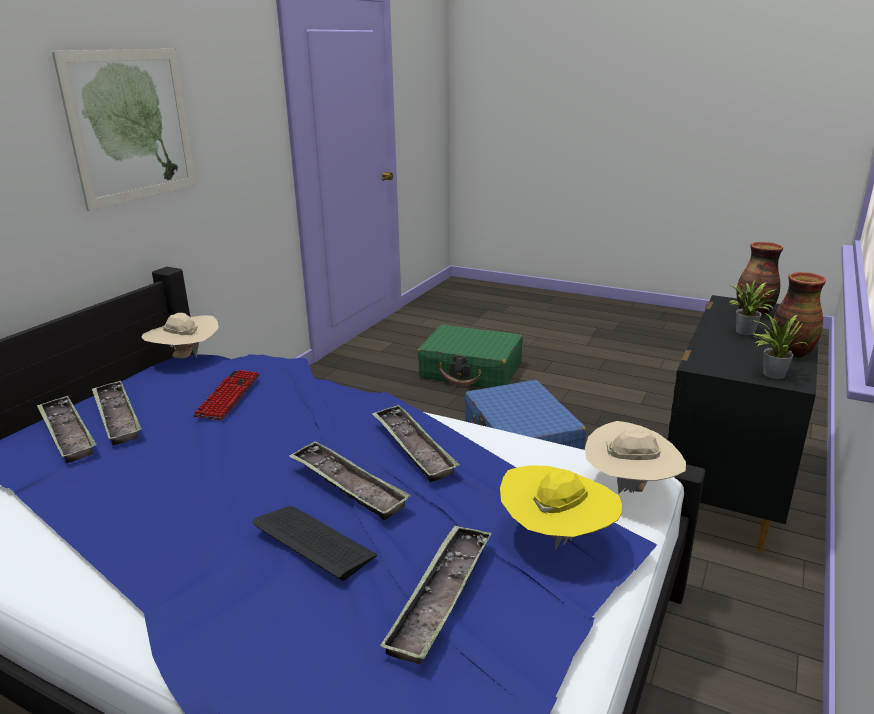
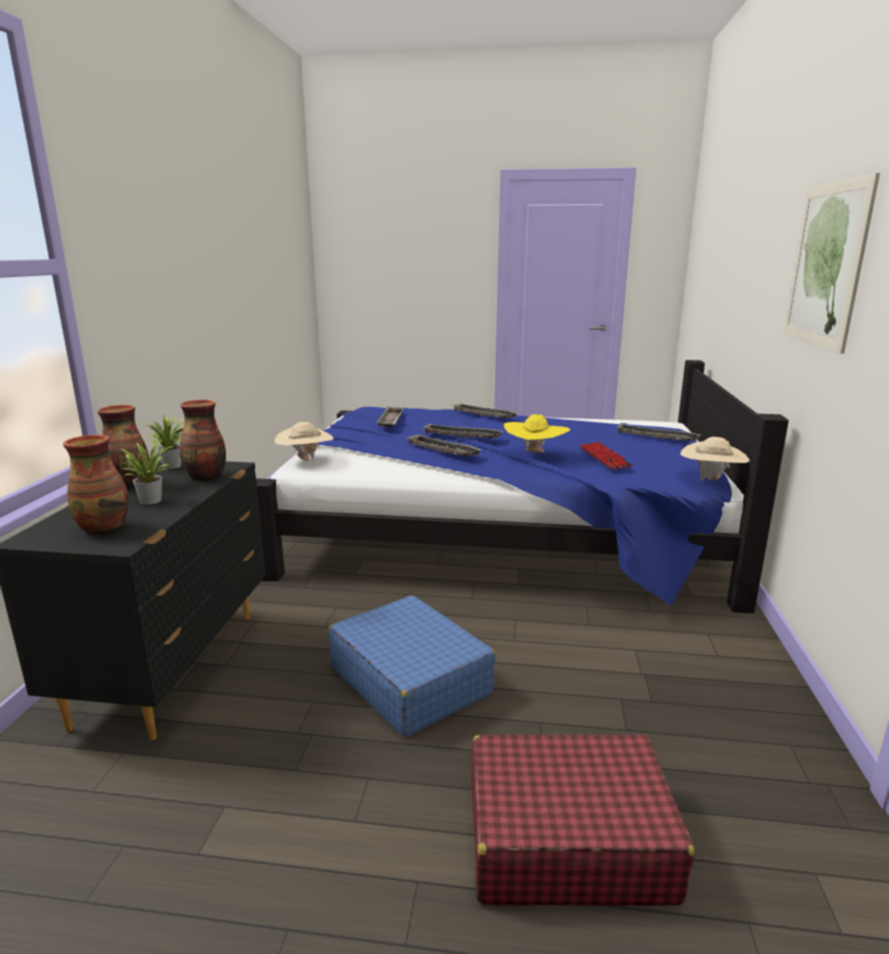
camera: 160 degrees right, 5 degrees down
(117, 417) = (650, 445): tray -> tray (483, 415)
(314, 542) = (455, 424): keyboard -> none
(471, 371) = (566, 839): green suitcase -> red suitcase
(557, 537) = (346, 435): yellow hat -> yellow hat (535, 454)
(716, 352) = (206, 477): none -> vase

